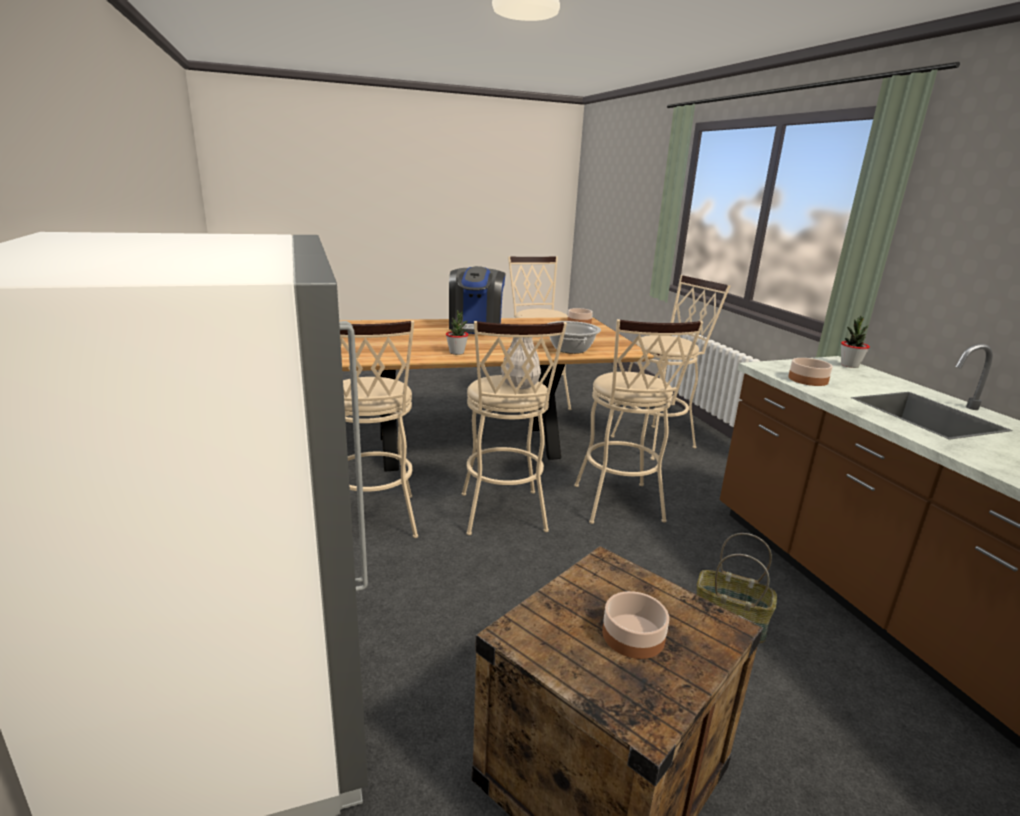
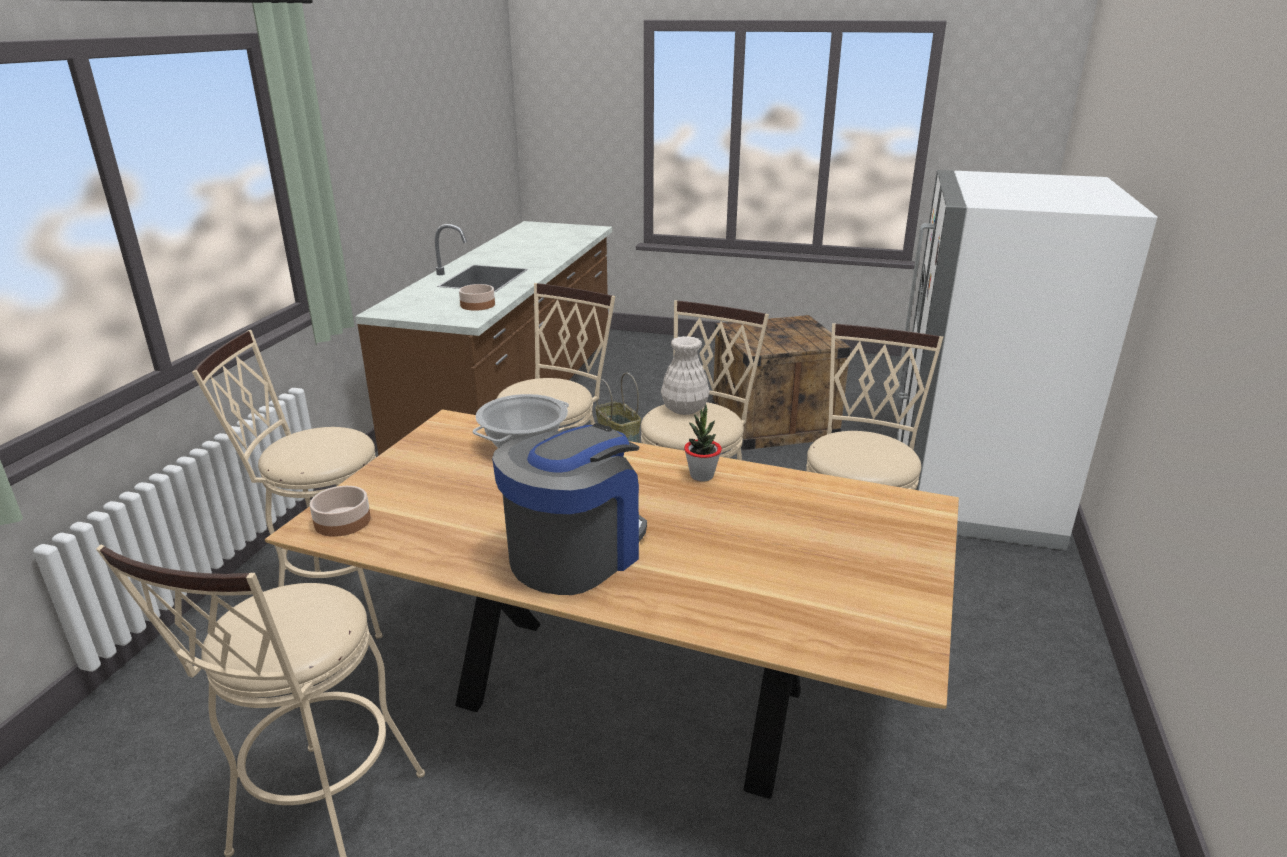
camera: 145 degrees left, 5 degrees up
(632, 636) = (778, 332): bowl -> none
(849, 365) = (389, 307): potted plant -> none

